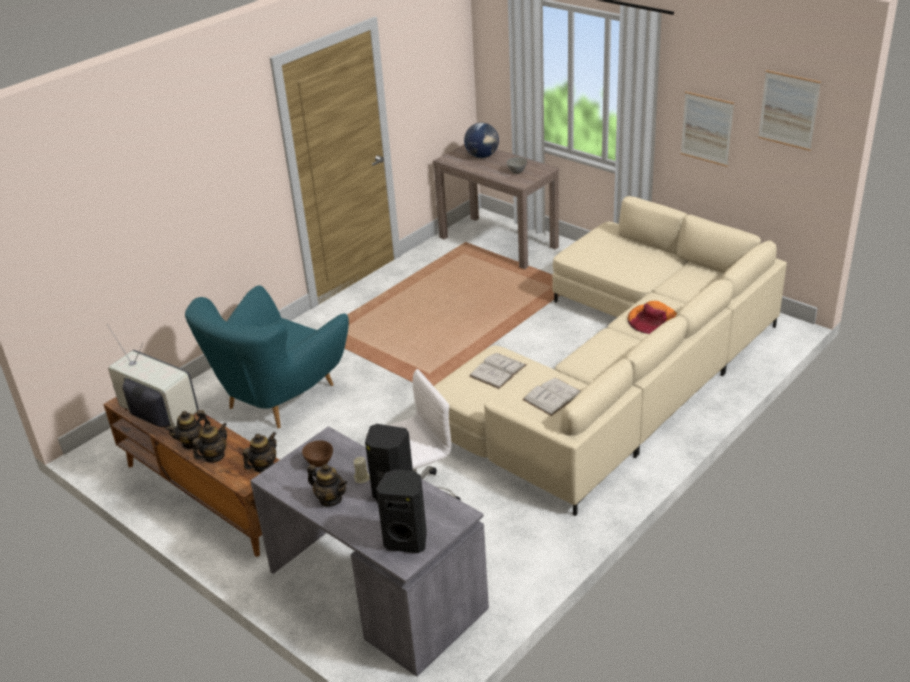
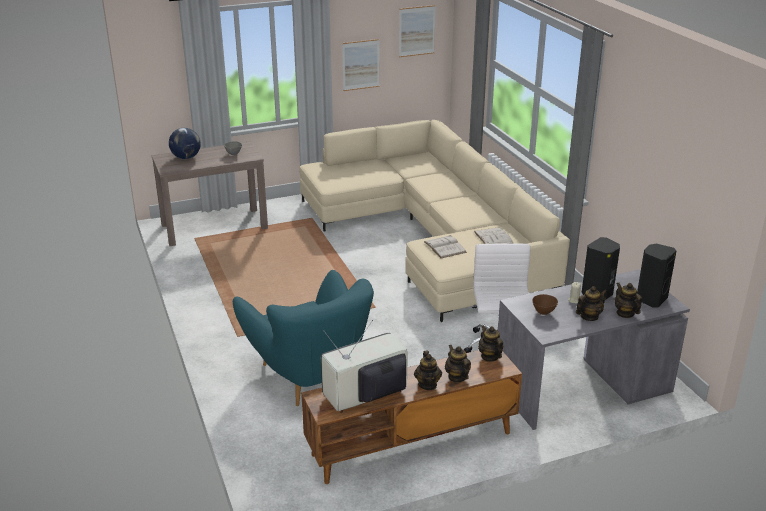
camera: 65 degrees left, 5 degrees down
(356, 526) = (625, 313): none -> teapot
(653, 319) = (441, 186): orange hat -> none

